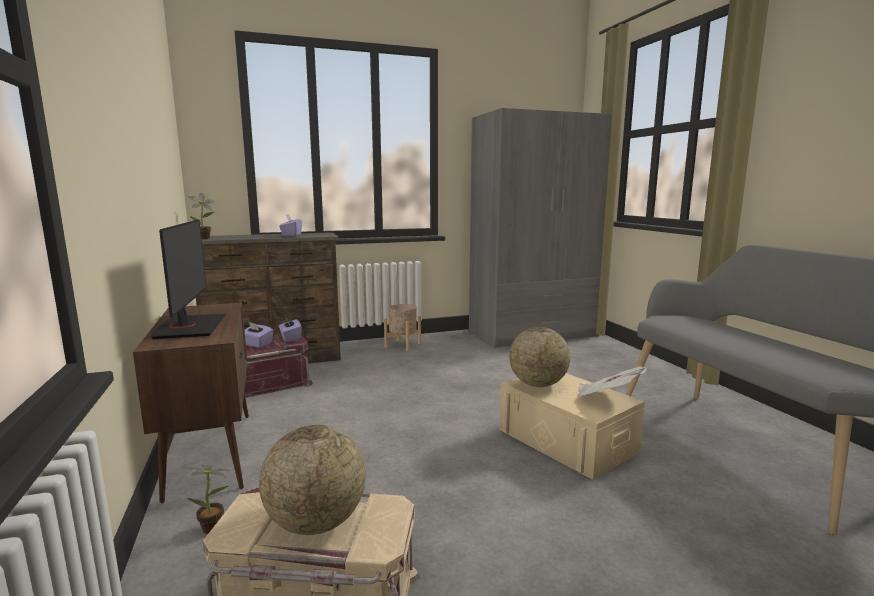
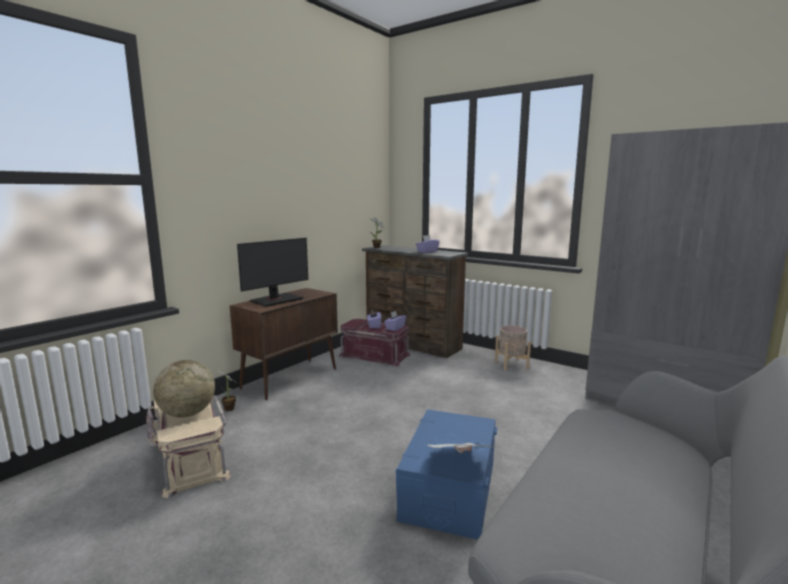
camera: 55 degrees right, 0 degrees up
(538, 384) = (444, 424): globe -> none
(566, 440) = (449, 490): beige storage box -> blue storage box

